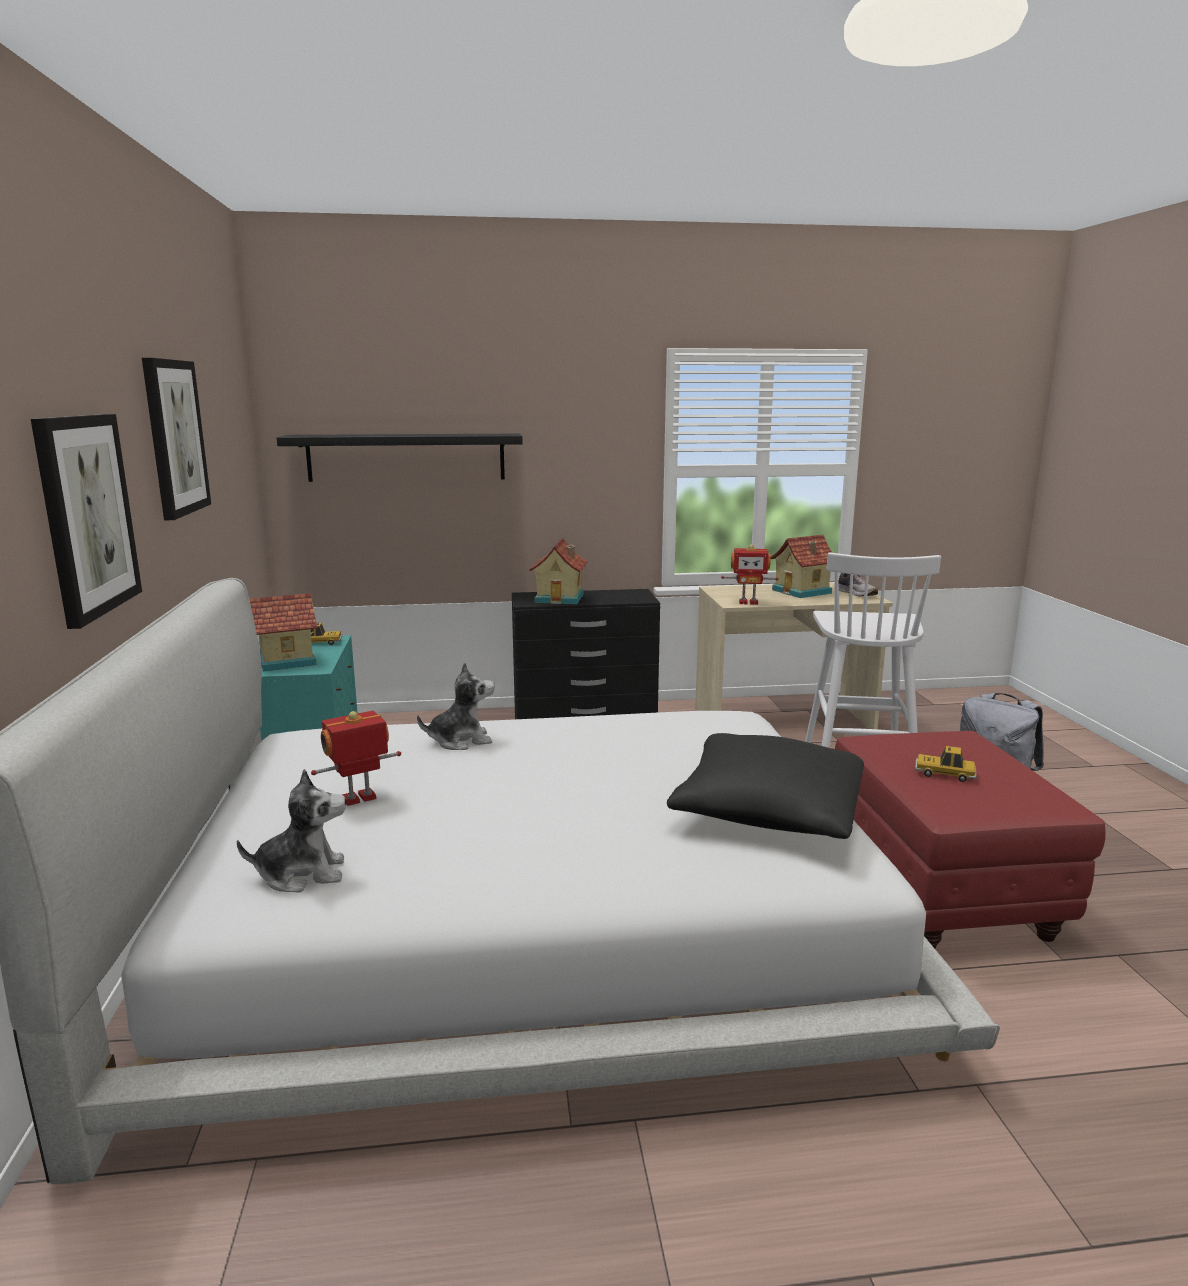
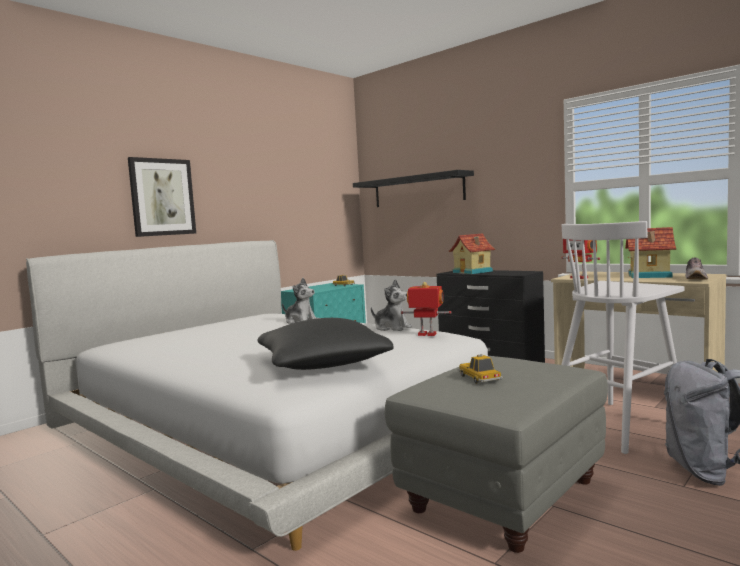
camera: 50 degrees right, 10 degrees down
(174, 437) = (254, 176): picture -> none
(286, 660) = (313, 288): toy house -> none
(302, 874) = (146, 341): plush toy -> plush toy (392, 328)
(360, 799) = (217, 329): toy robot -> toy robot (427, 335)
(940, 893) = (502, 495): red ottoman -> grey ottoman

